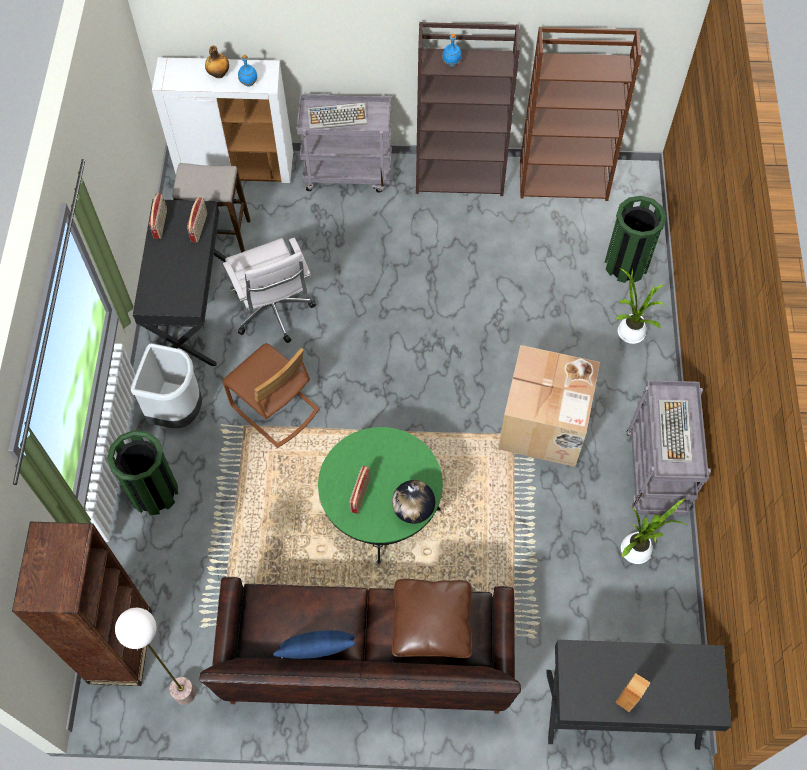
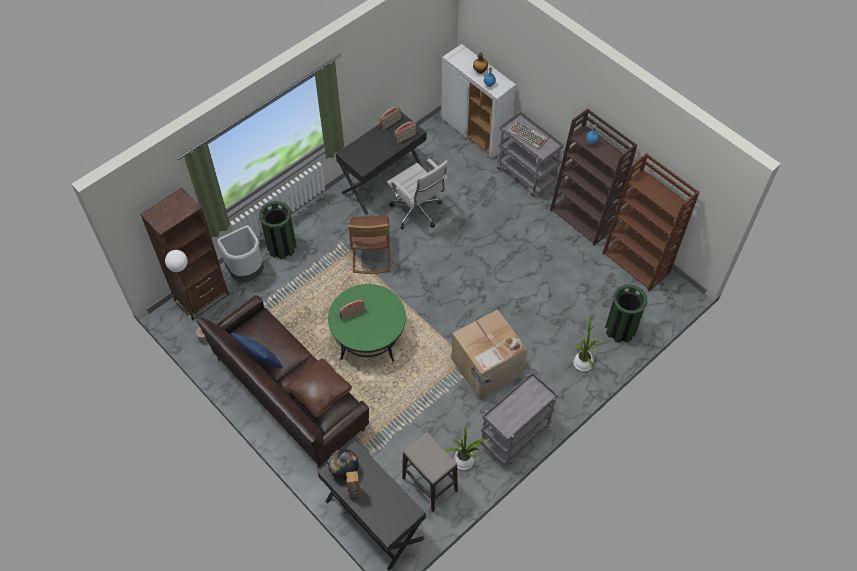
camera: 45 degrees right, 5 degrees down
(177, 411) = (328, 221): grey trash can -> grey trash can (247, 273)
(218, 235) = (432, 157): stool -> stool (430, 484)
(274, 313) = (418, 212): white office chair -> white office chair turned 60 degrees counterclockwise
(413, 509) = (367, 340): globe -> globe (344, 470)
(675, 432) = (519, 407): keyboard -> none

